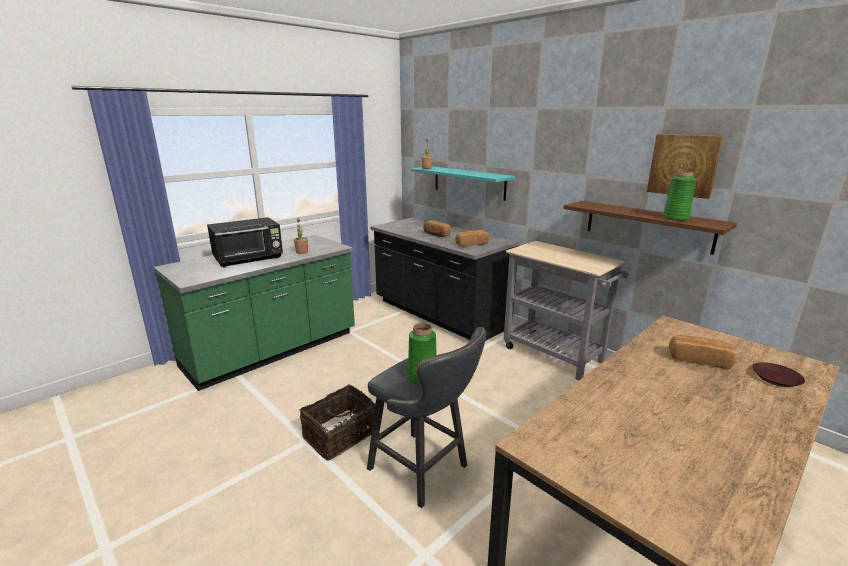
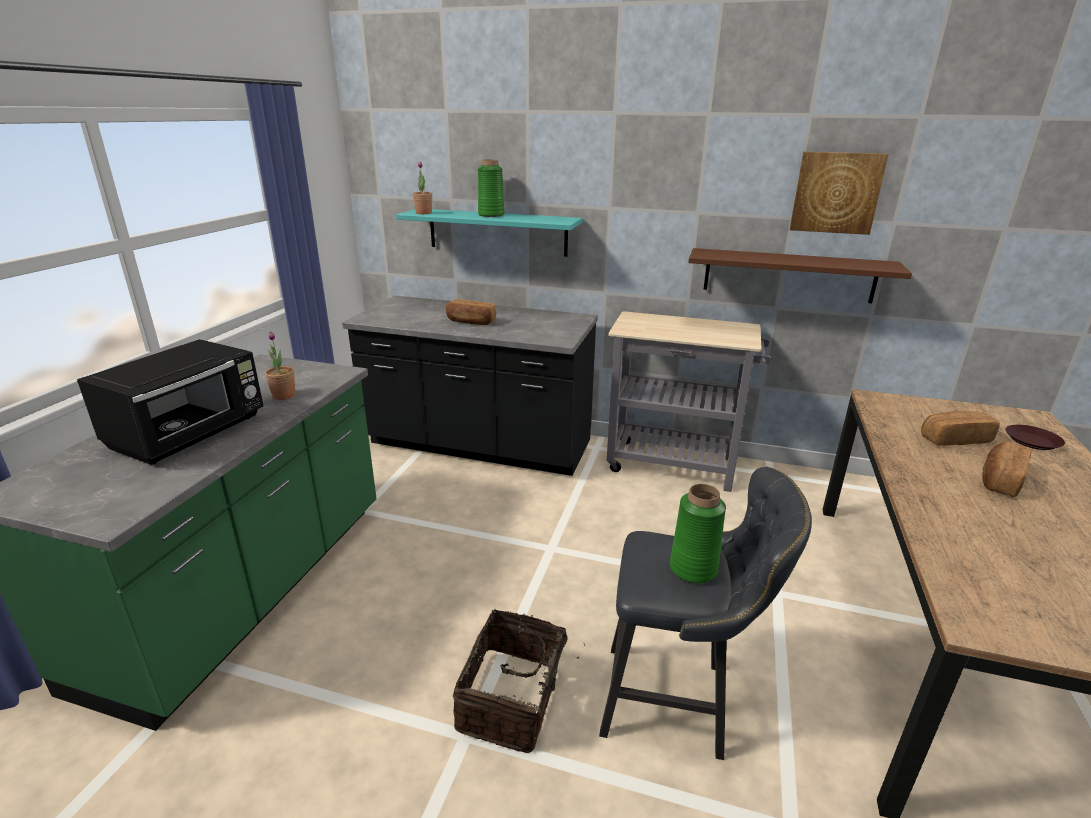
camera: 30 degrees left, 5 degrees up
(471, 244) = (544, 330): bread -> bread (1000, 480)
(676, 218) = (840, 263): green vase -> green vase (491, 215)

